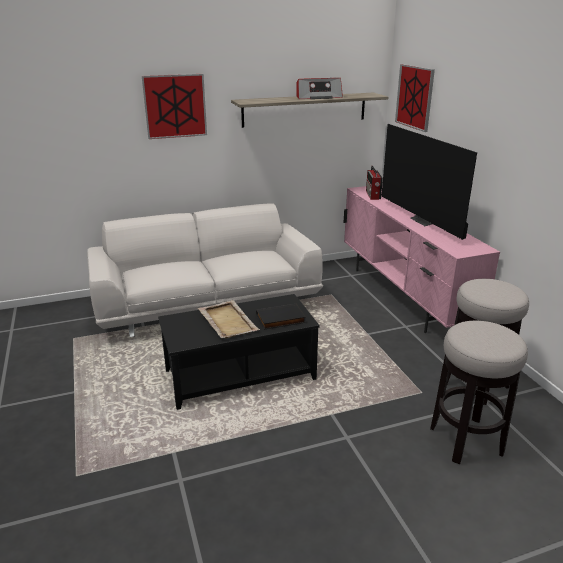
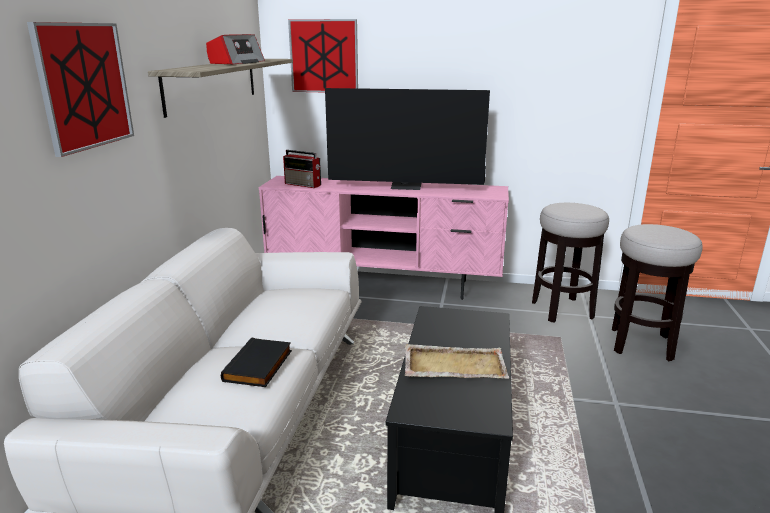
camera: 60 degrees left, 5 degrees down
(280, 319) = (479, 330): black book -> black book (259, 366)

